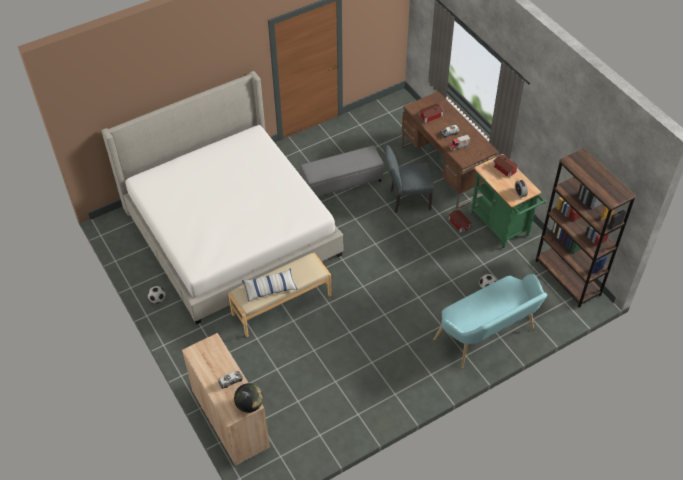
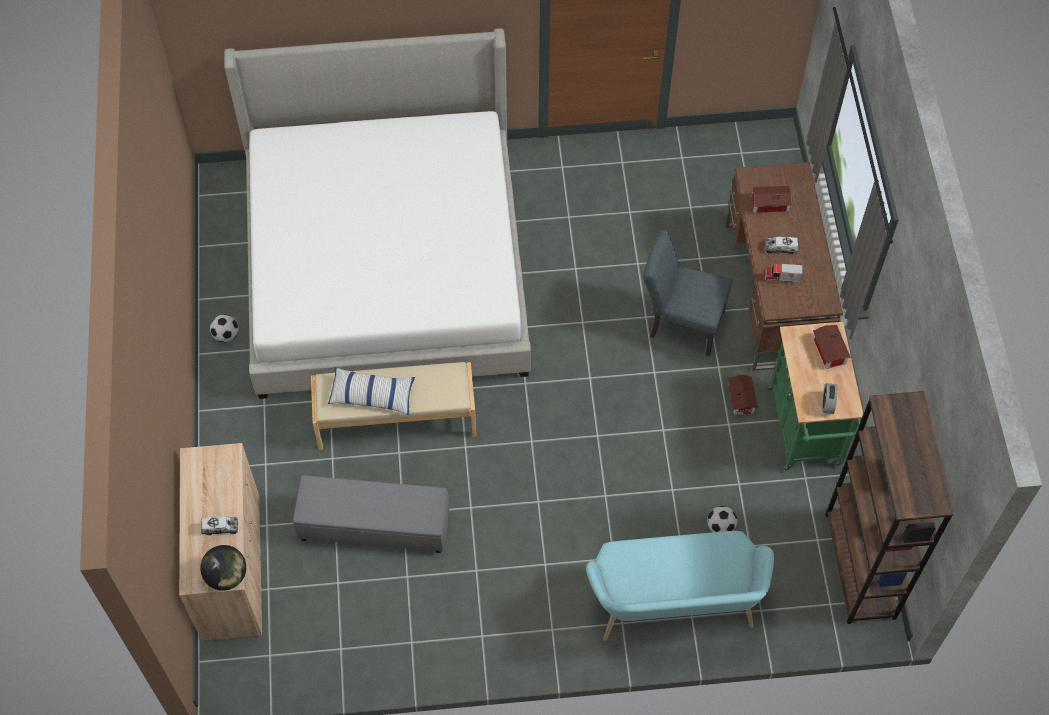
camera: 25 degrees right, 10 degrees up
(341, 182) = (597, 249): grey ottoman -> grey ottoman (374, 524)

